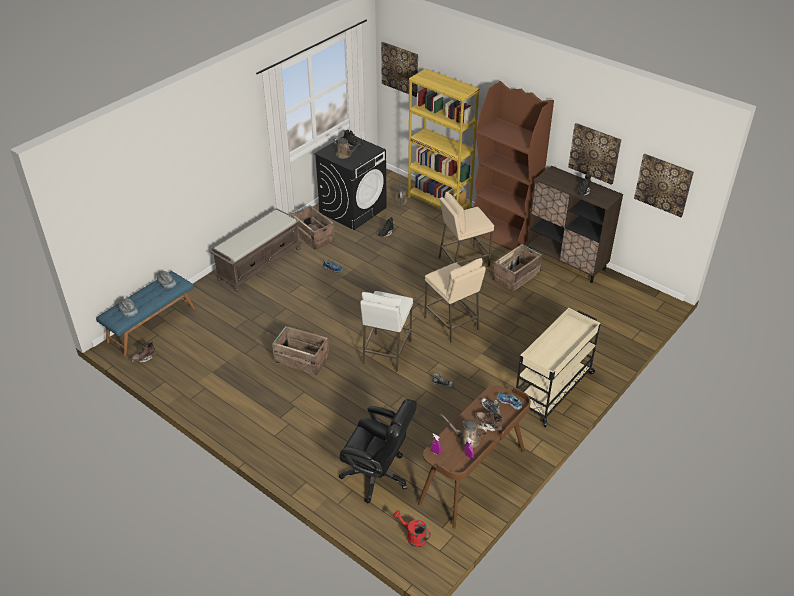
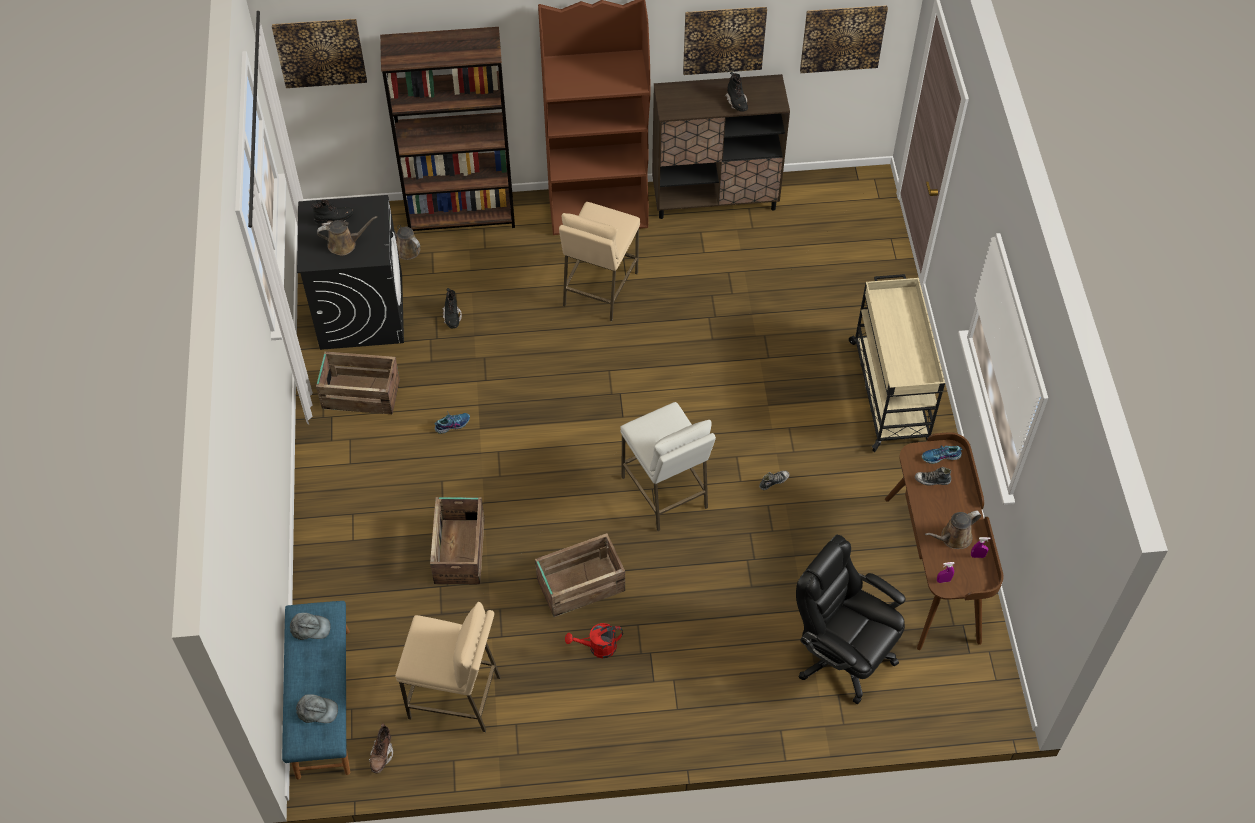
camera: 45 degrees left, 15 degrees up
(259, 263) = (343, 493): brown bench -> none
(377, 475) = (841, 654): black office chair -> black office chair turned 120 degrees counterclockwise
(413, 537) = (956, 689): red watering can -> red watering can (597, 648)
(439, 202) = (461, 215): yellow bookcase -> brown bookcase
(452, 323) = (690, 391): beige stool -> beige stool (455, 696)
(488, 424) = (952, 501): brown boot -> none
(517, 276) = (685, 263): crate -> crate (460, 550)

